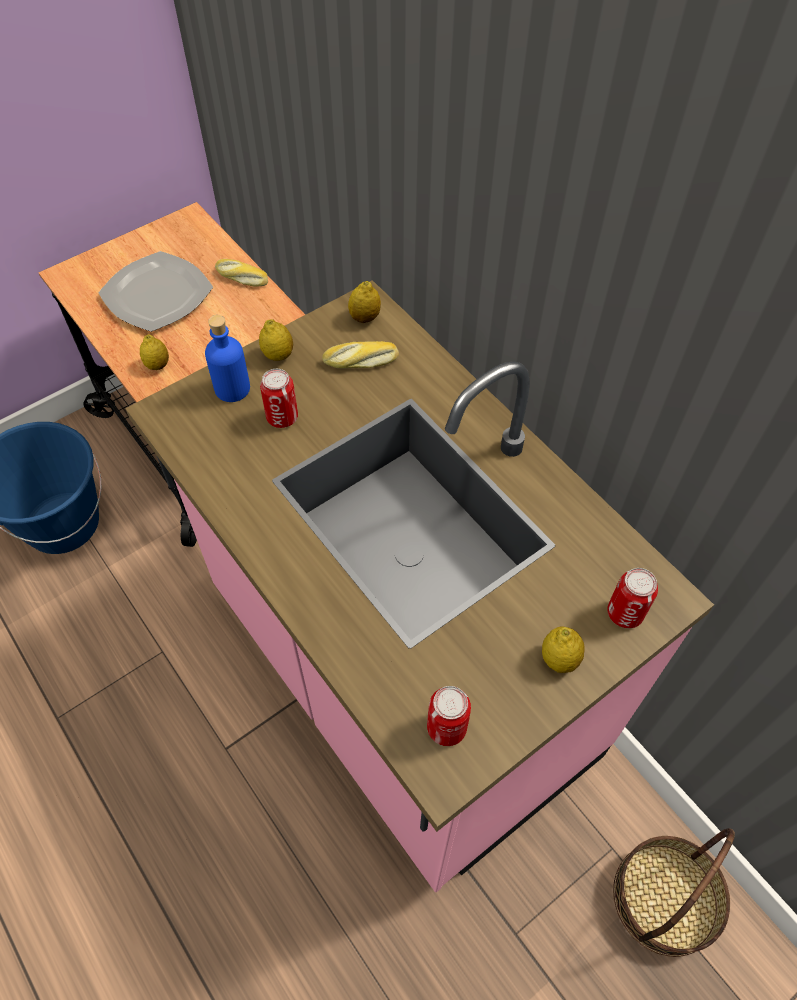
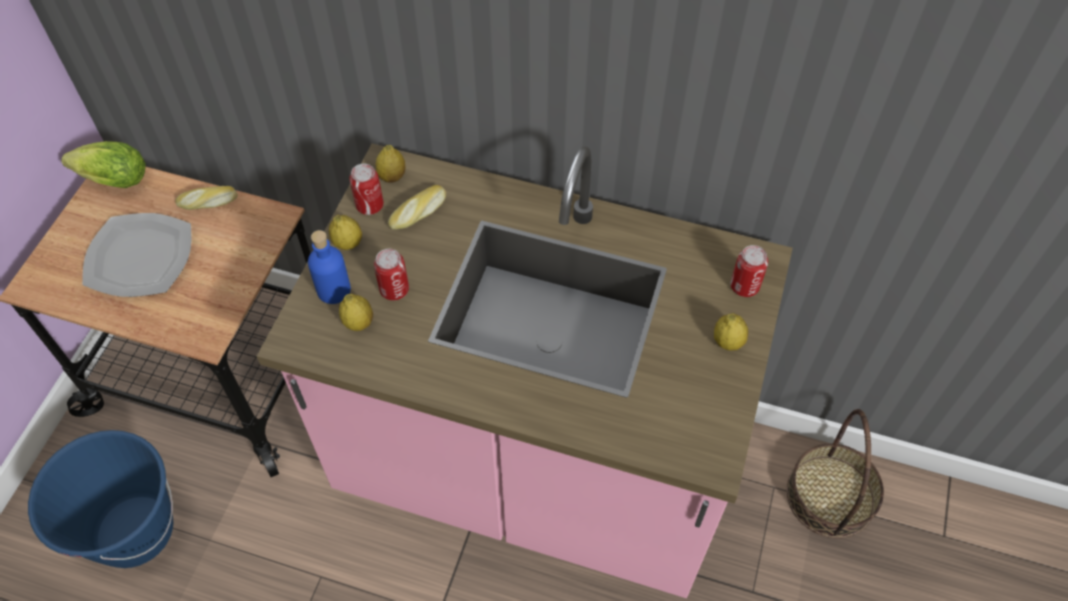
camera: 35 degrees left, 0 degrees up
(157, 365) = (196, 318): lemon -> lemon (358, 323)
(186, 223) = (110, 180): none -> lettuce
(446, 727) = (693, 432): can -> can (370, 205)

